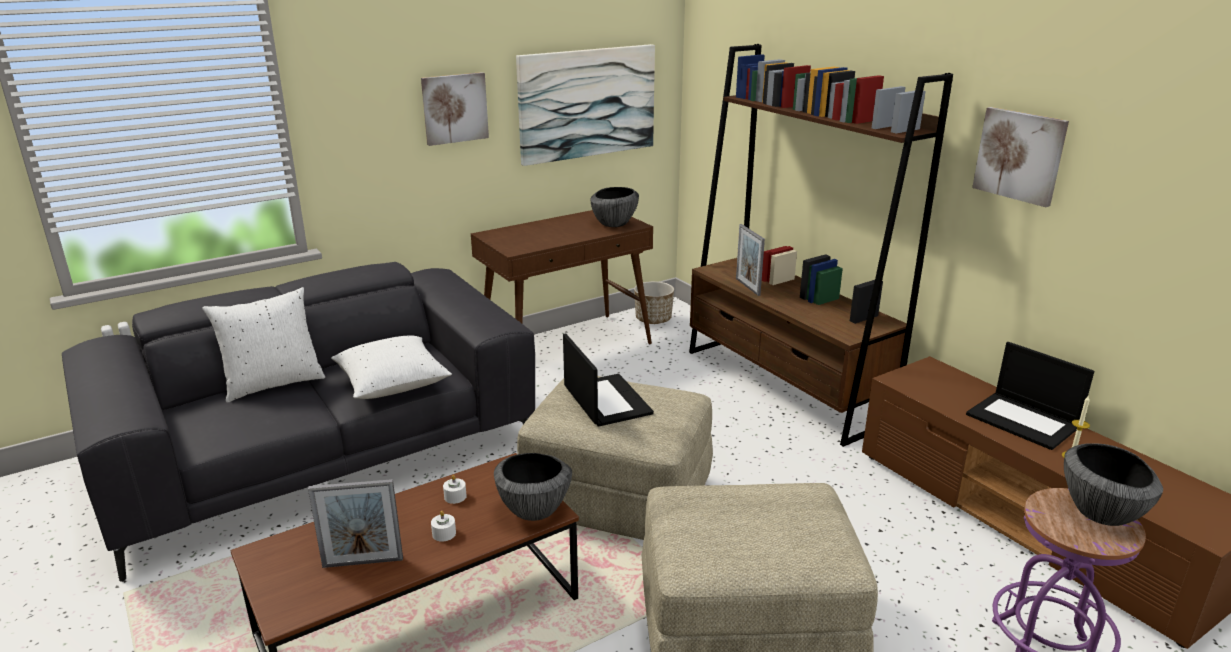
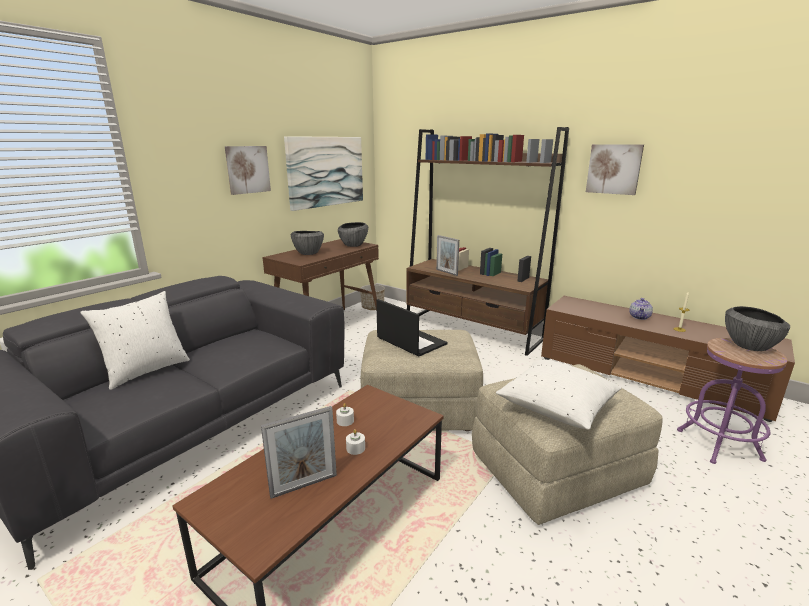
camera: 20 degrees left, 5 degrees down
(392, 384) = (248, 356): white pillow -> white pillow (556, 408)
(534, 510) = (410, 418): bowl -> bowl (308, 253)
(1024, 421) = (639, 317): laptop -> teapot

